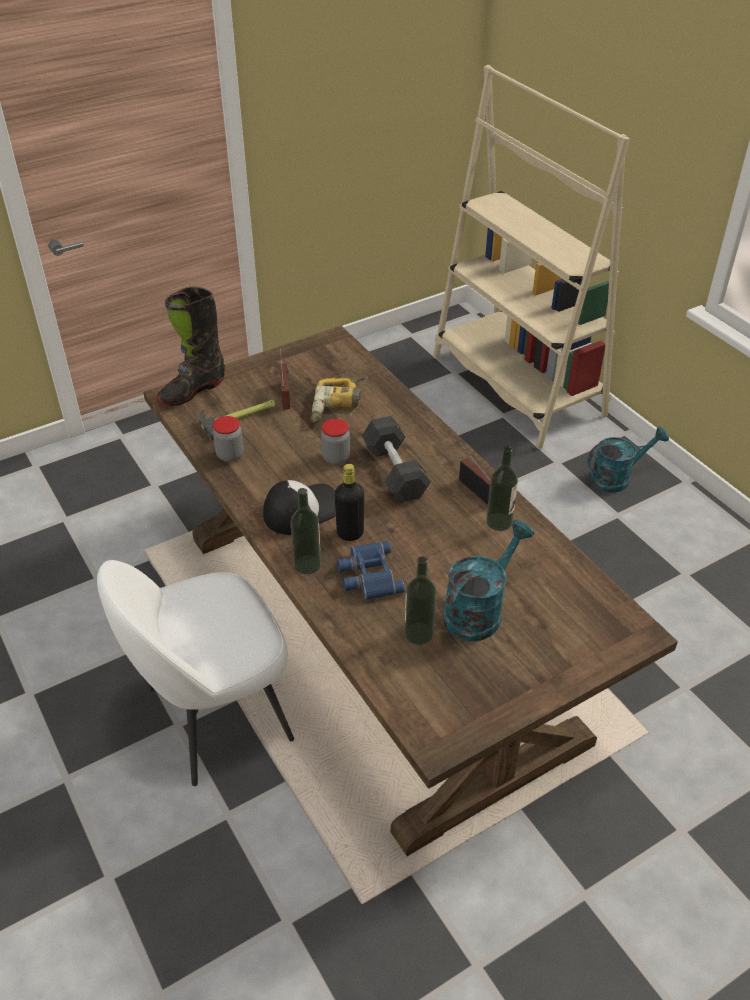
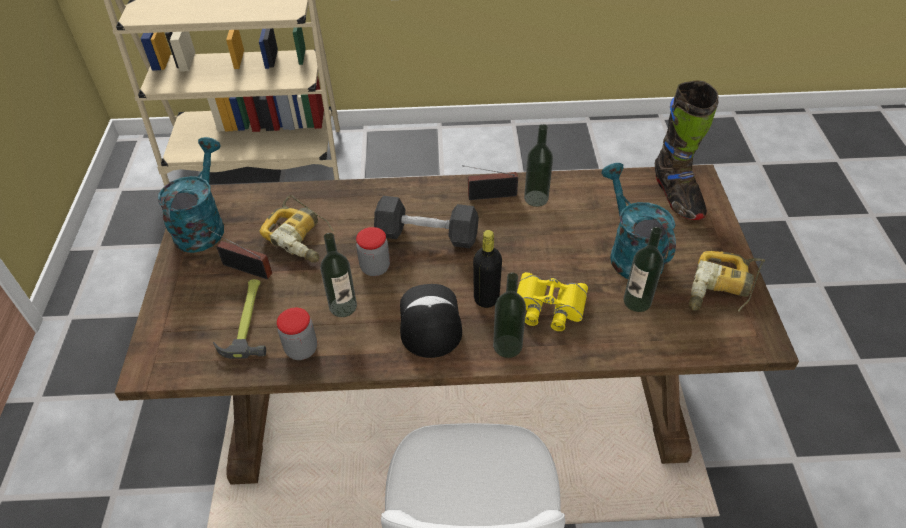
camera: 60 degrees left, 5 degrees up
(192, 391) = (161, 344): black boot -> black boot (676, 196)
(284, 458) = (343, 306): none -> bottle
(368, 575) = (548, 307): blue binoculars -> yellow binoculars
(482, 694) = (722, 290): none -> power drill
(616, 477) = (405, 157): turquoise watering can -> turquoise watering can (203, 225)

